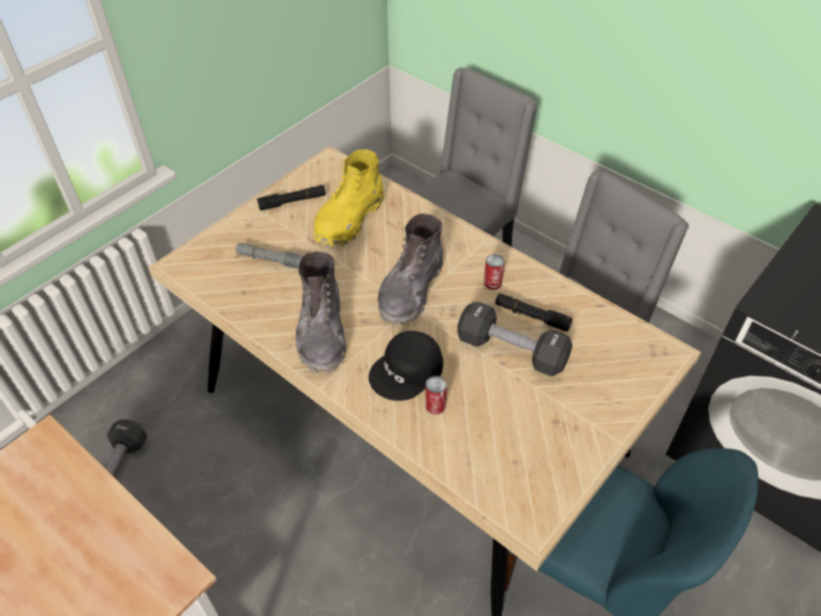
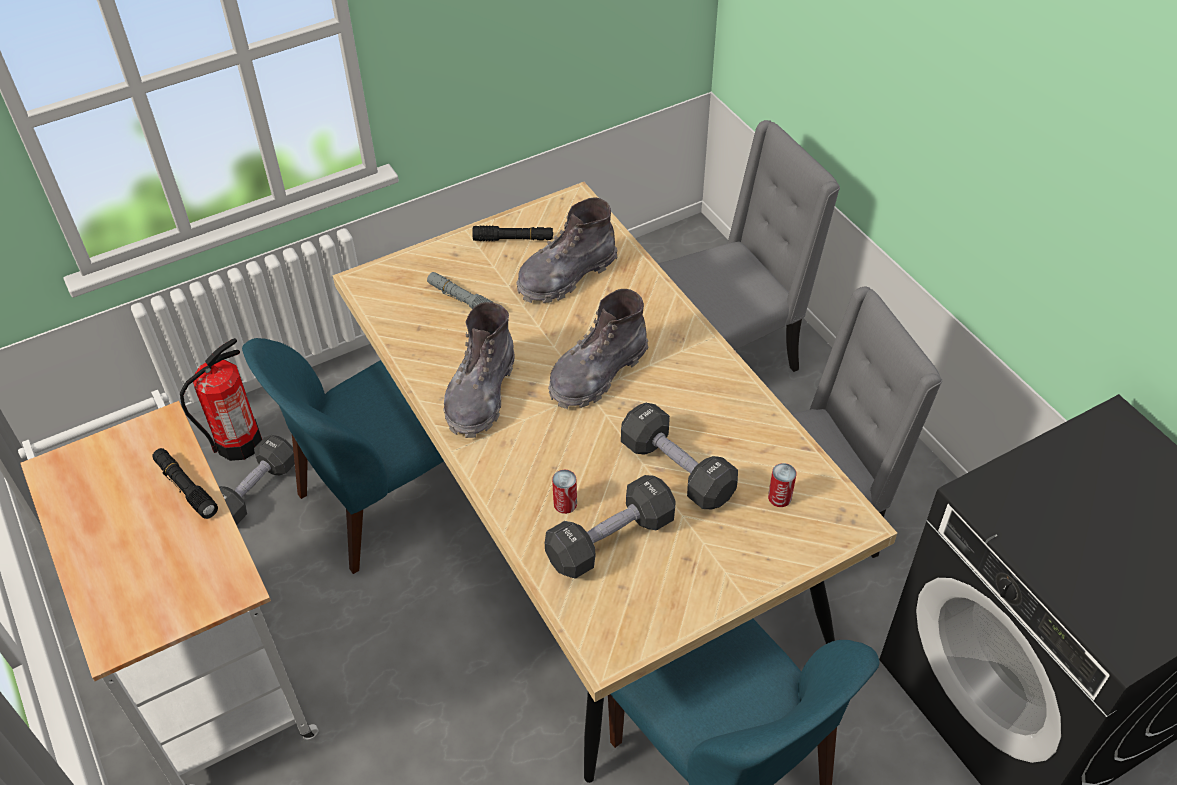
camera: 20 degrees right, 0 degrees up
(87, 435) = (238, 443): none -> fire extinguisher
(235, 445) = (386, 499): none -> blue chair
(349, 220) = (566, 276): yellow boot -> grey boot
(407, 371) = (552, 460): black cap -> none
(487, 424) = (610, 540): none -> black dumbbell
(492, 283) = (693, 389): can -> can (779, 497)
(531, 316) = (719, 438): black flashlight -> black flashlight (186, 487)

